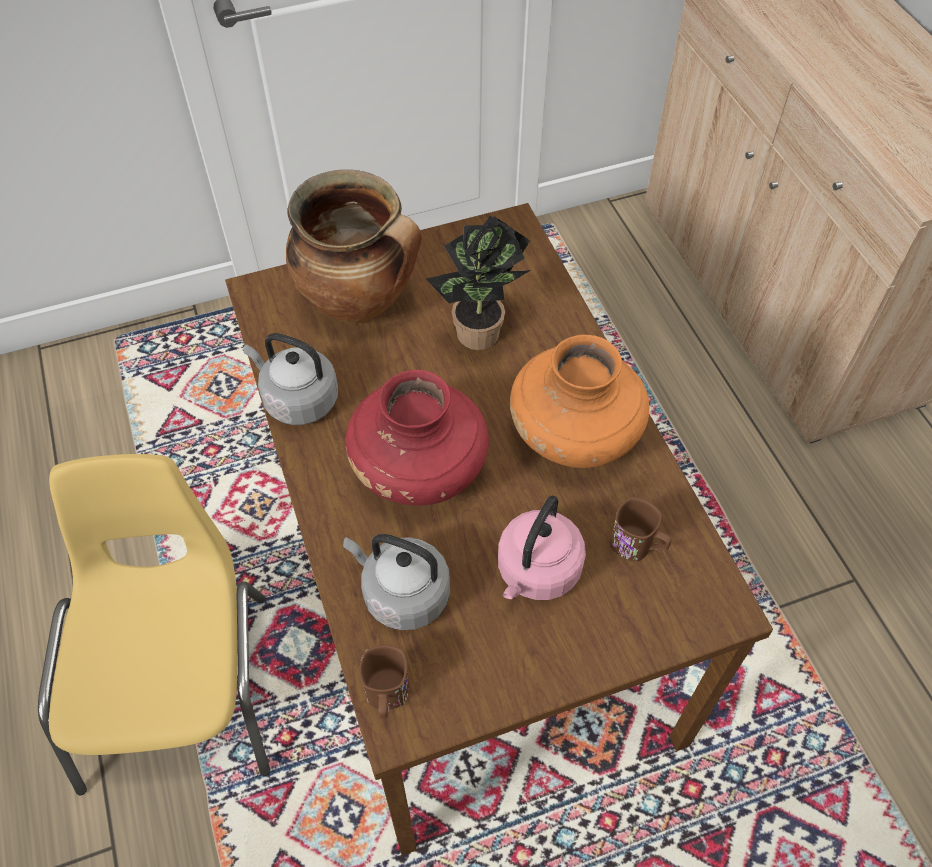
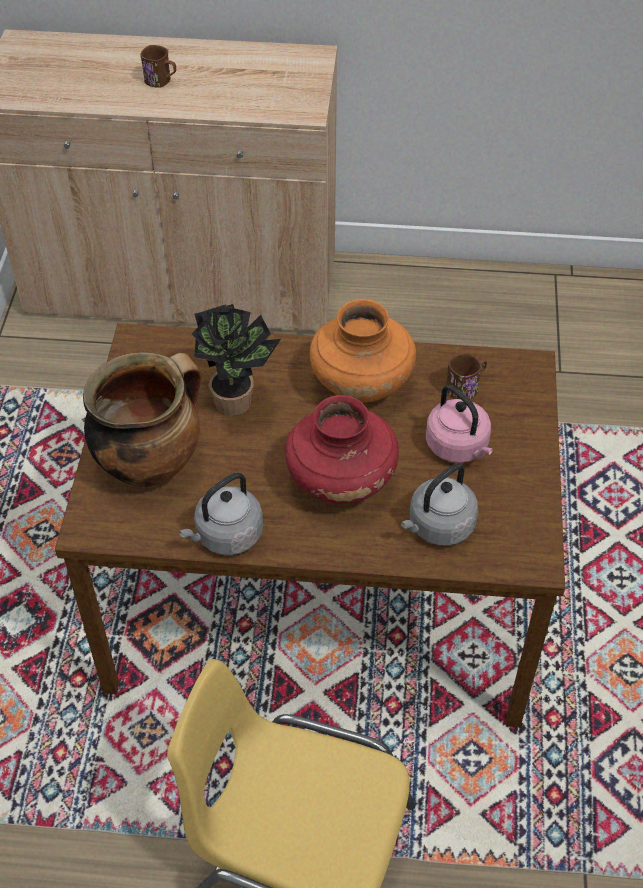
camera: 65 degrees left, 5 degrees down
(386, 697) = (513, 562): brown mug -> brown mug (161, 81)

